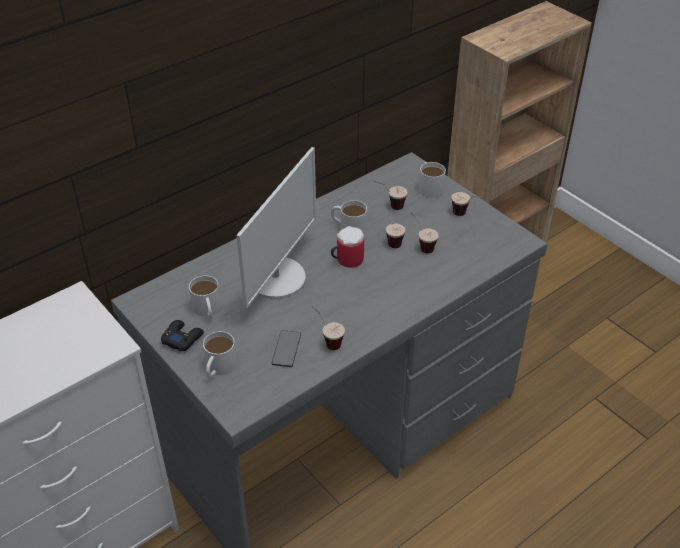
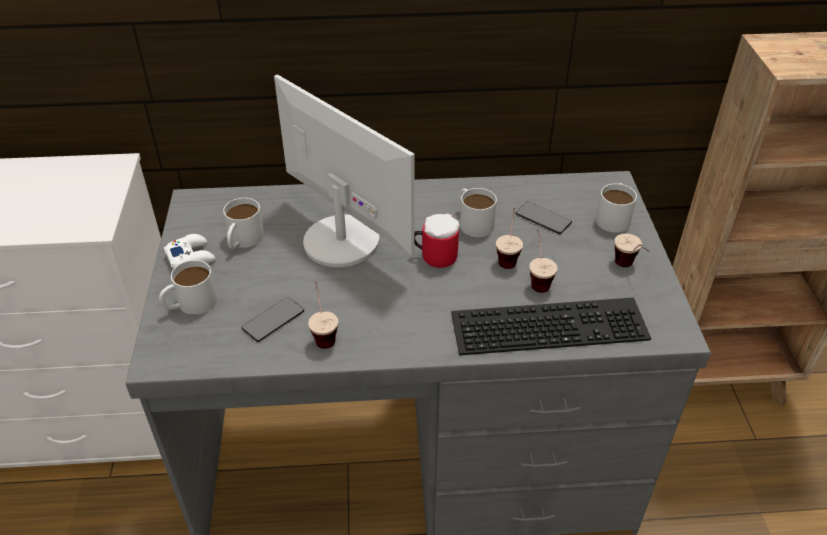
camera: 35 degrees right, 0 degrees up
(182, 338) = (191, 257): black game controller -> white game controller
(276, 278) = (342, 240): monitor -> monitor turned 105 degrees counterclockwise
(389, 206) = (543, 218): cup -> phone
(452, 268) = (550, 323): none -> keyboard

